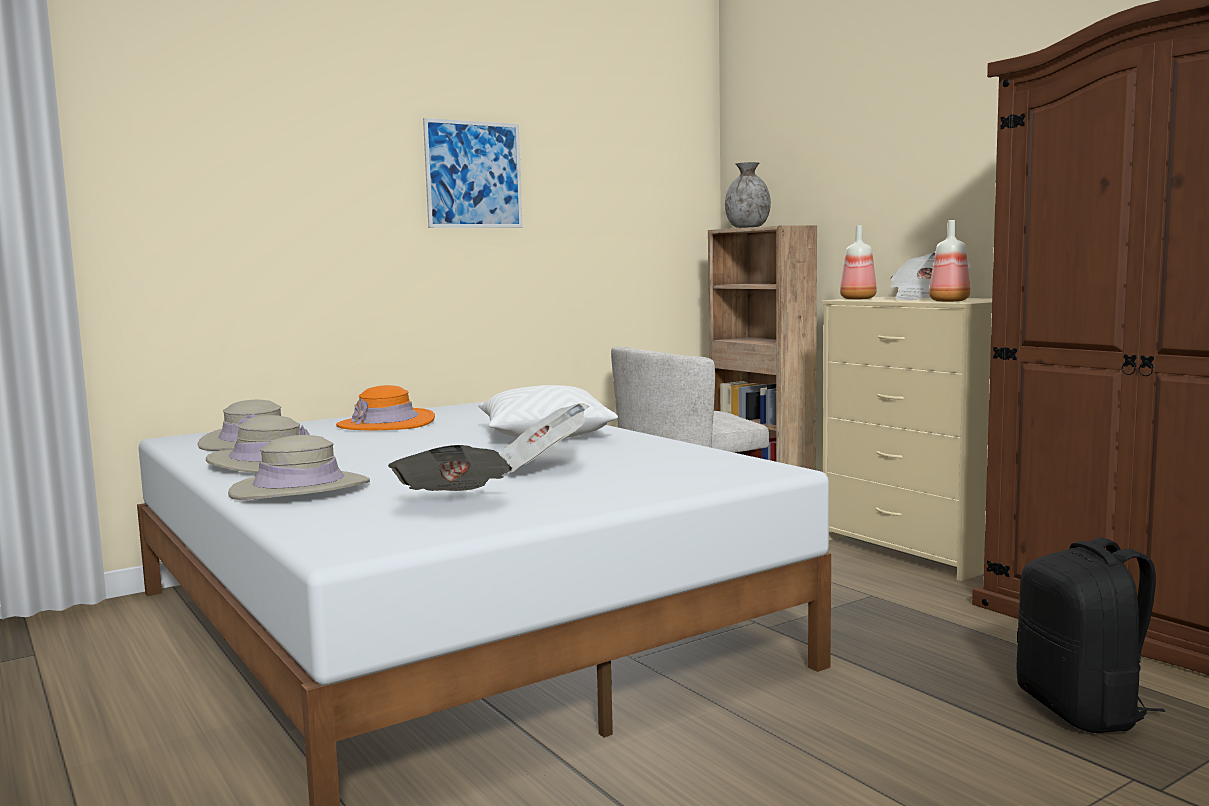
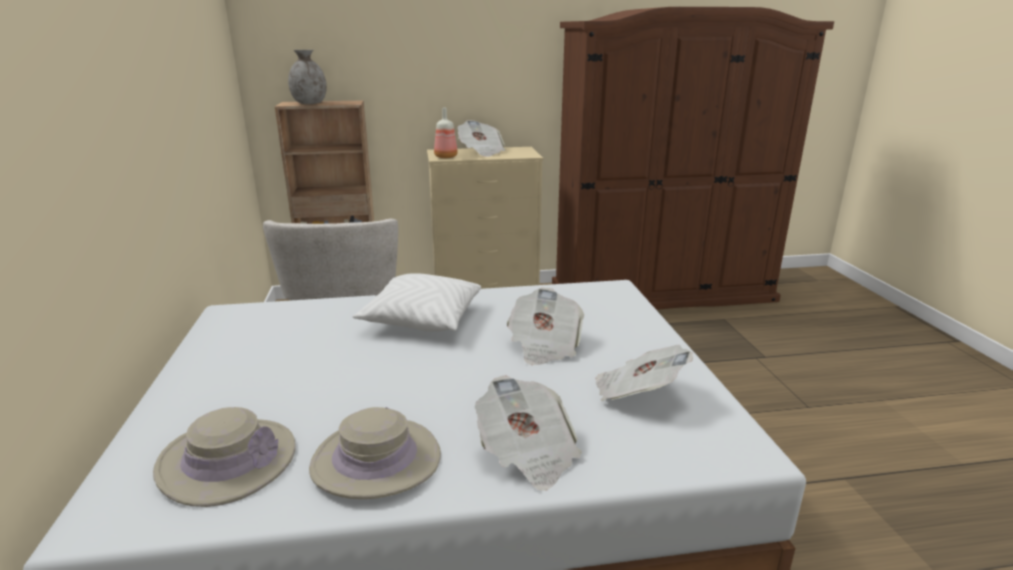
camera: 65 degrees left, 15 degrees up
(300, 489) = (528, 454): beige hat -> newspaper
(386, 424) = (249, 371): orange hat -> none
(473, 175) = (144, 75): picture -> none
(948, 301) = (518, 155): bottle -> none
(1083, 711) = (696, 342): black backpack -> none

